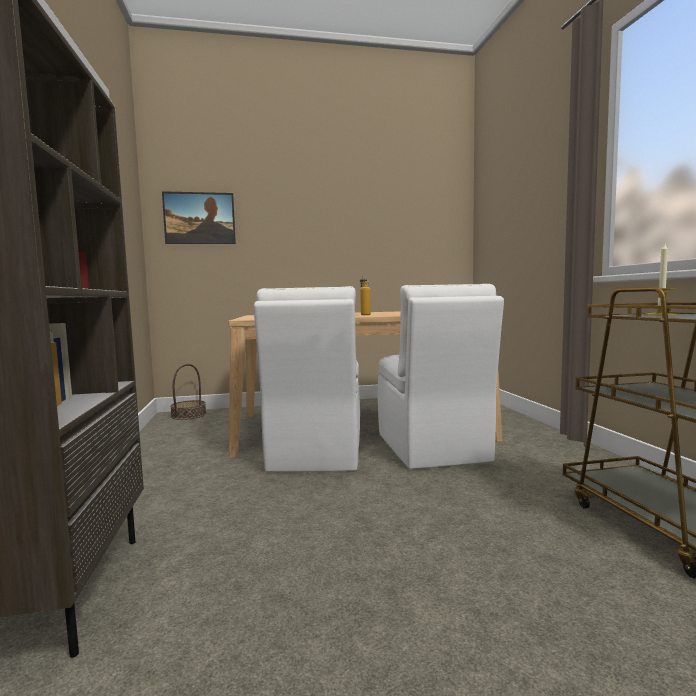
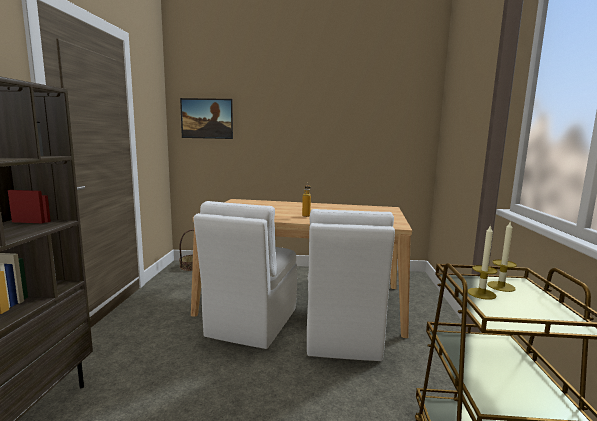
camera: 15 degrees right, 5 degrees up
(655, 316) = (481, 293): none -> candle

